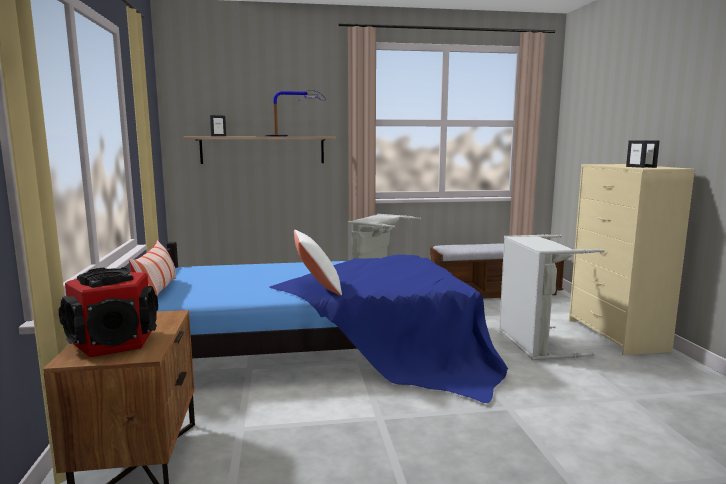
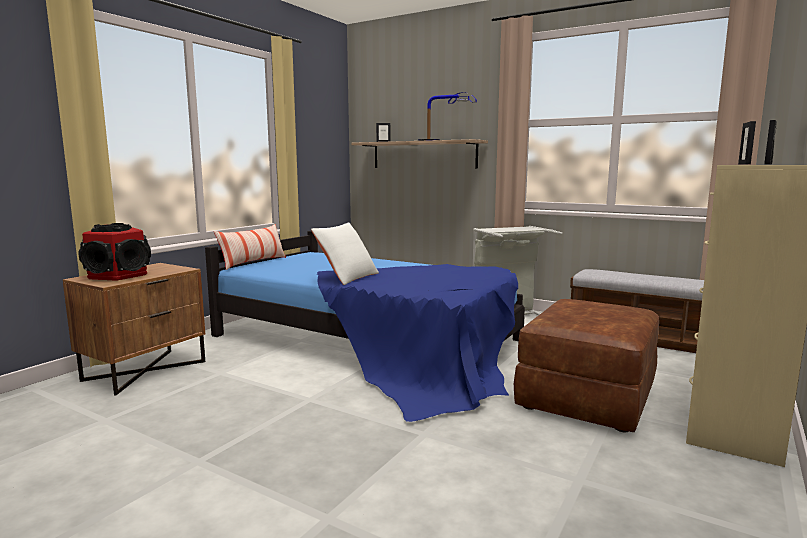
camera: 40 degrees right, 0 degrees up
(534, 344) = (586, 396): grey laundry basket -> brown ottoman

